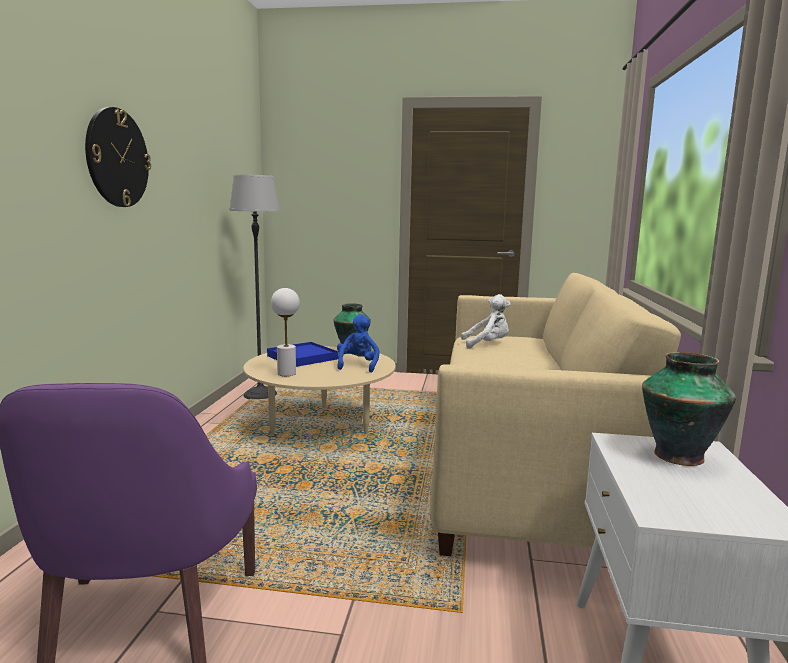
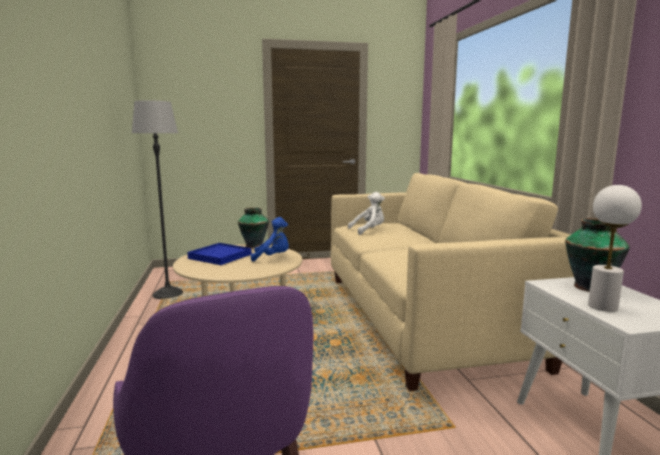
camera: 20 degrees left, 0 degrees up
(117, 158) = (62, 83): wall clock -> none
(286, 373) = (221, 271): white table lamp -> white table lamp (603, 306)
(358, 365) = (273, 257): blue plush toy -> blue plush toy turned 105 degrees clockwise

